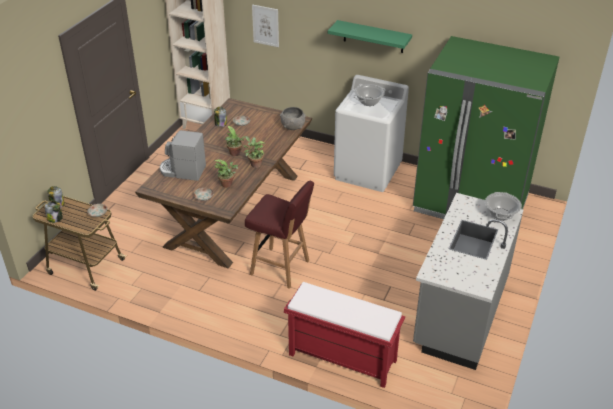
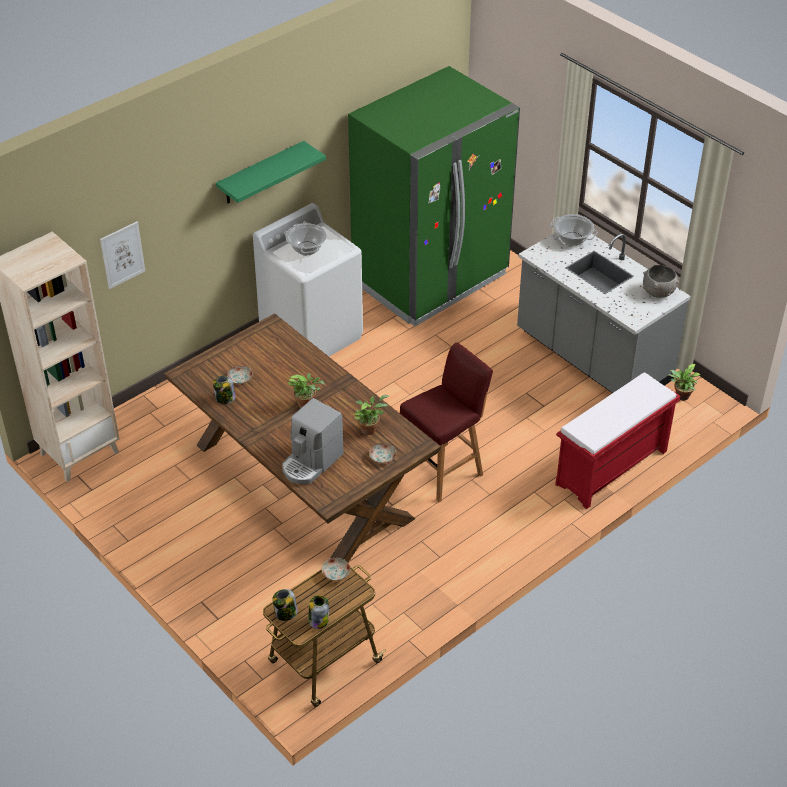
camera: 65 degrees left, 5 degrees up
(254, 164) = (342, 393): potted plant -> potted plant (681, 397)
(293, 127) = (284, 336): grey bowl -> grey bowl (658, 292)

